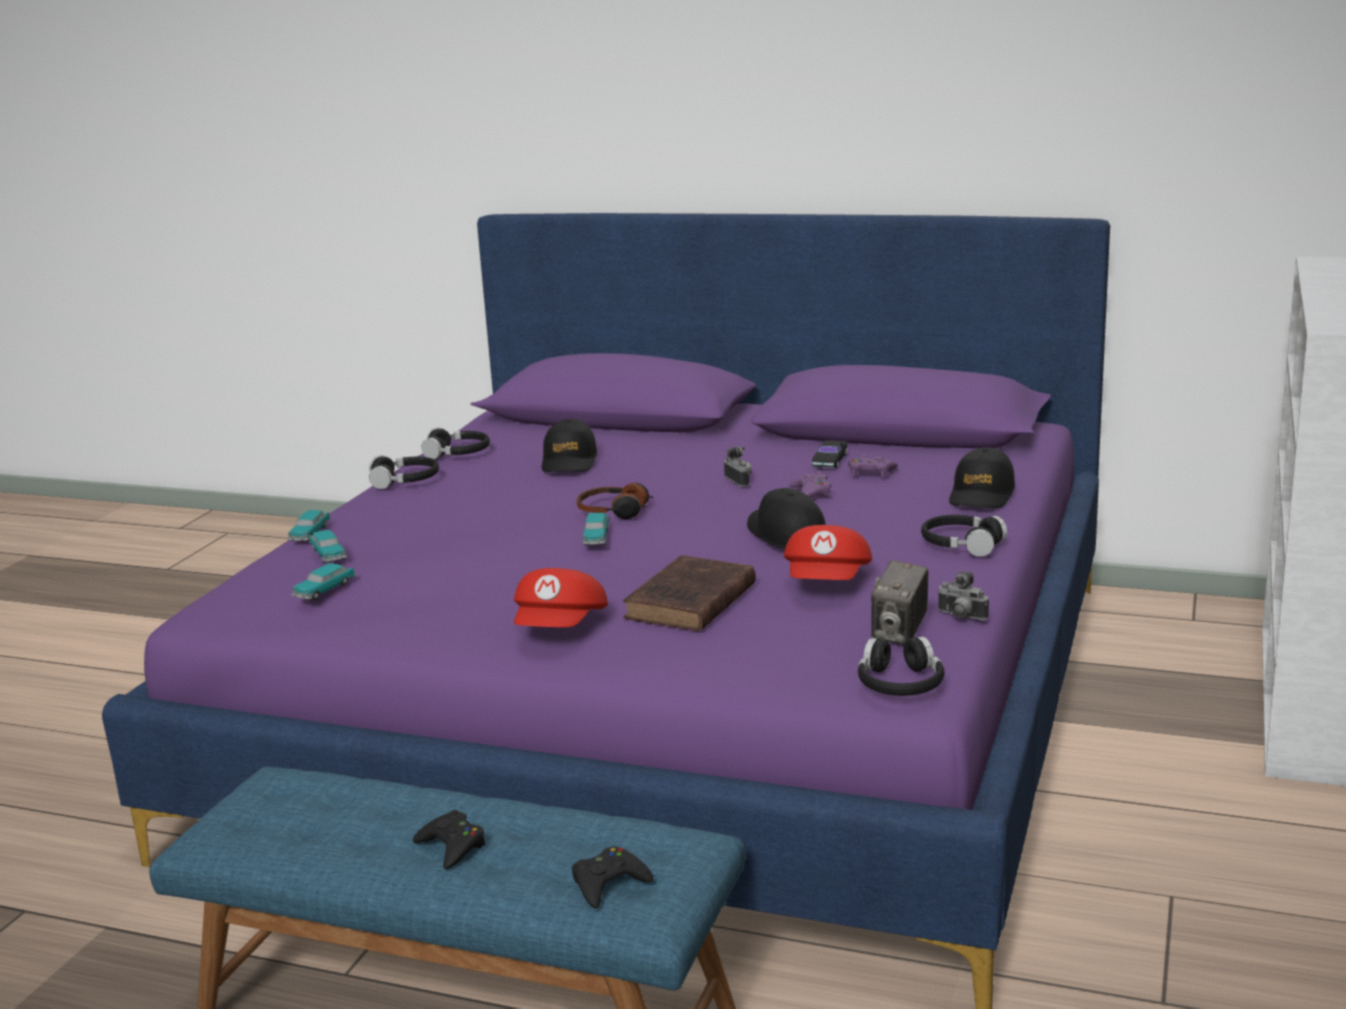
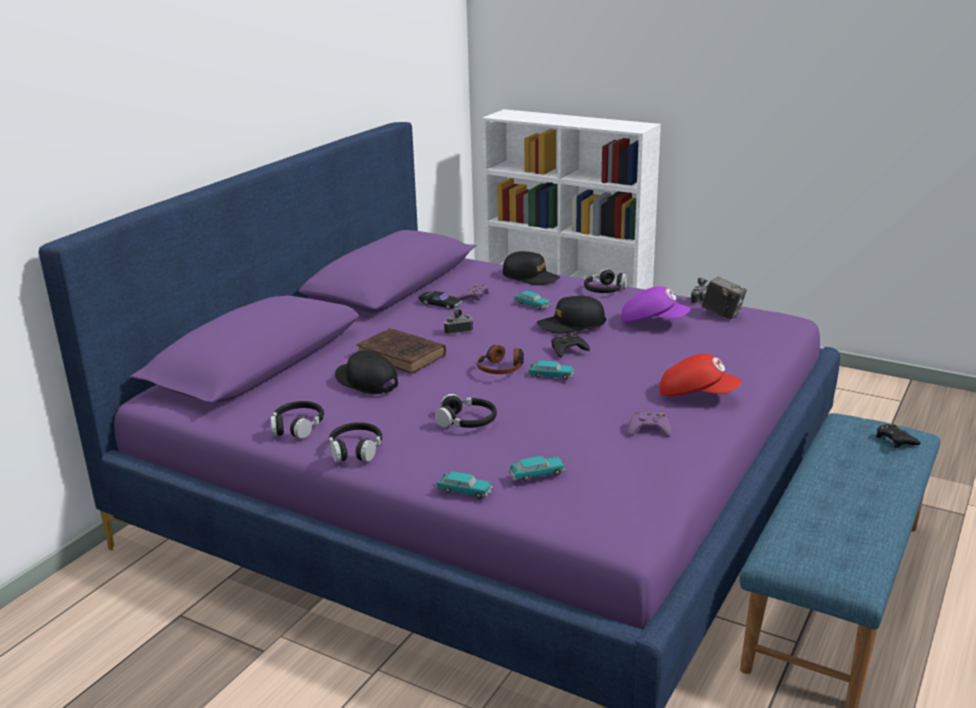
camera: 80 degrees left, 5 degrees up
(324, 589) = (617, 472): toy car -> toy car (532, 304)
(452, 846) = (865, 483): black game controller -> black game controller (568, 349)
(569, 461) = (366, 381): black cap -> black cap turned 150 degrees counterclockwise
(689, 603) = (667, 358): brown book -> brown book (403, 356)
(810, 493) = (502, 313): purple game controller -> purple game controller (649, 429)
(828, 583) = (653, 322): red cap -> purple cap
(900, 683) = (780, 320): black headphones -> black headphones (467, 421)

